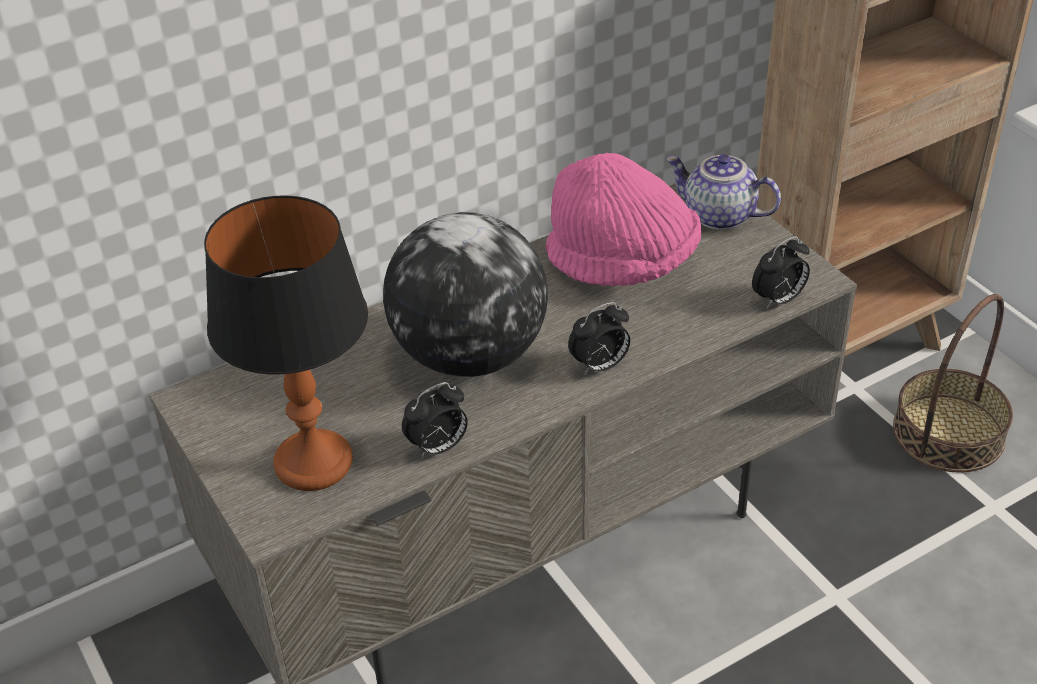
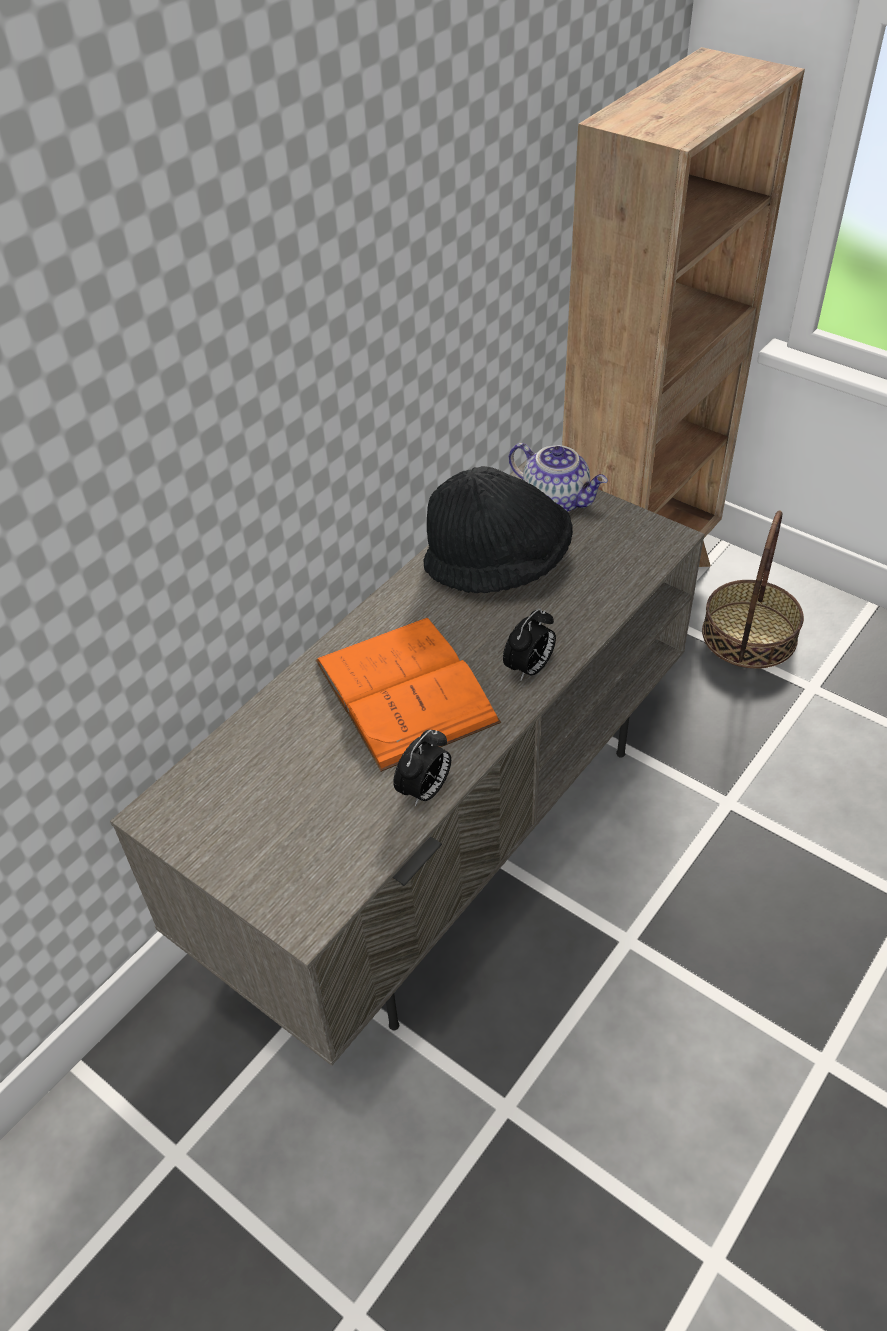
camera: 20 degrees left, 5 degrees up
(312, 462) = (312, 842): table lamp -> none
(468, 355) = (405, 691): globe -> orange book
(623, 264) = (498, 565): pink hat -> black hat
(718, 216) = (557, 500): teapot -> teapot turned 150 degrees counterclockwise
(778, 300) = (648, 565): alarm clock -> none

